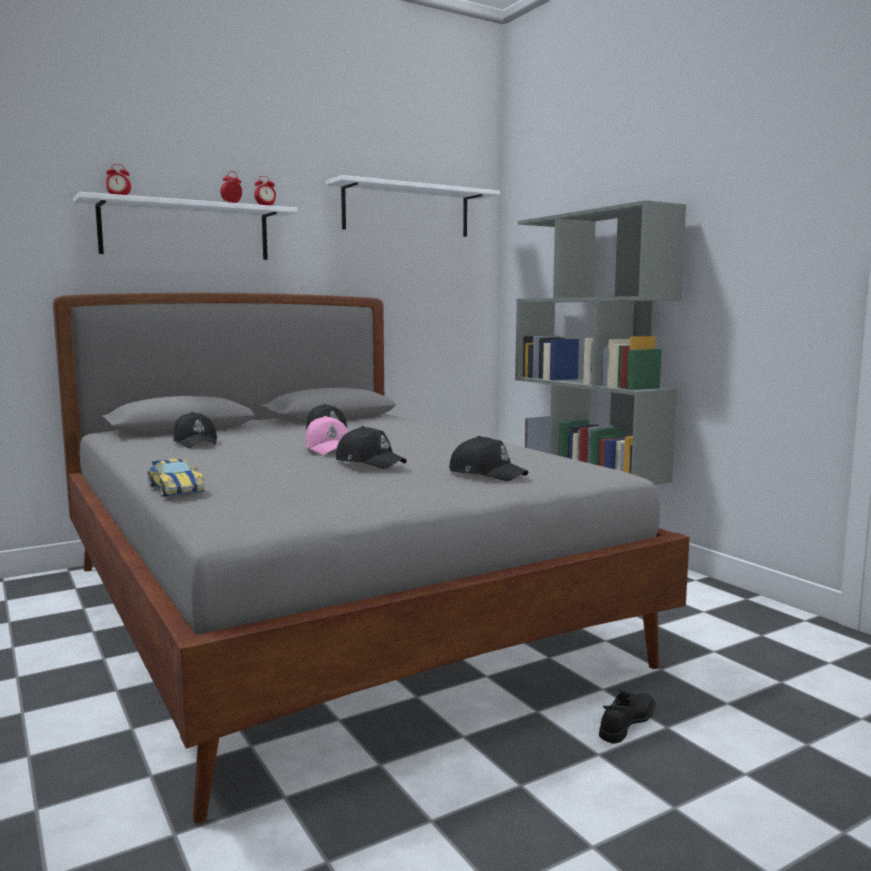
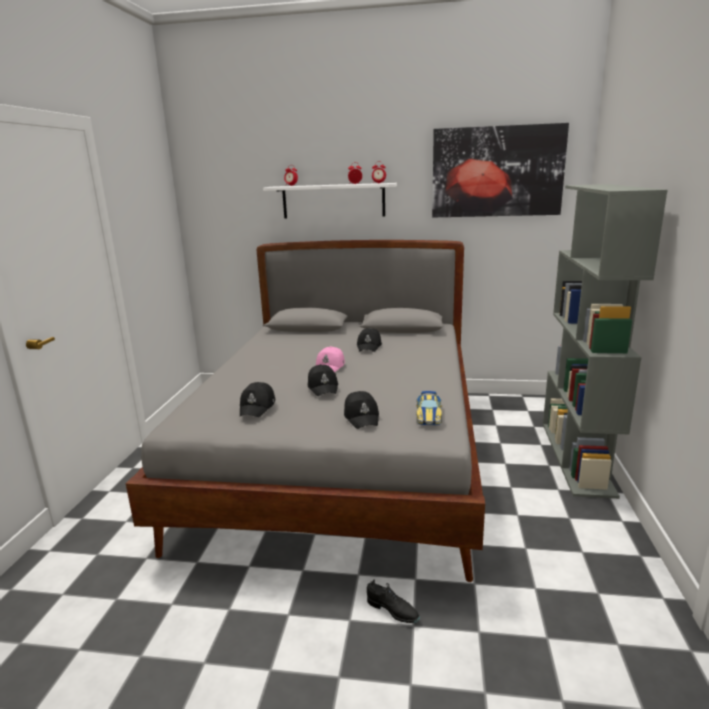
camera: 40 degrees right, 10 degrees up
(175, 488) = (209, 387): toy car -> toy car (428, 414)
(196, 442) = (290, 343): black cap -> black cap (258, 407)
(406, 210) = (497, 172): white shelf -> picture
(627, 724) = (392, 610): black shoe -> black shoe turned 45 degrees clockwise

